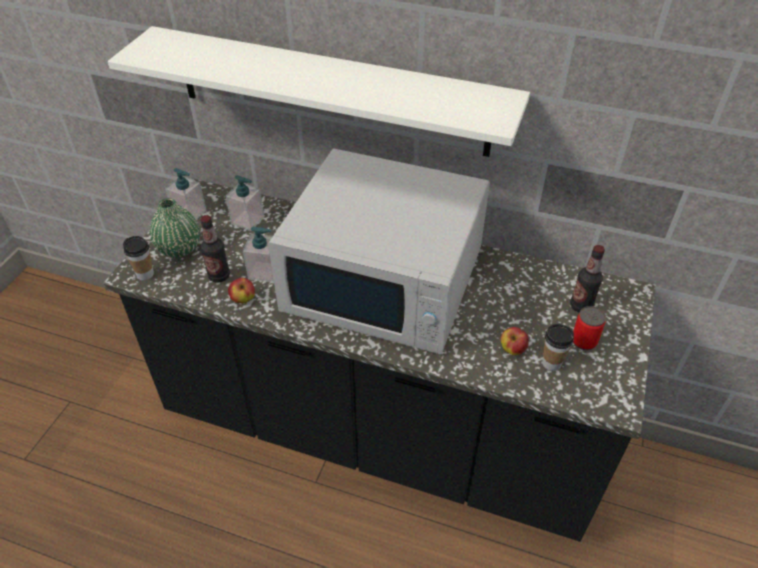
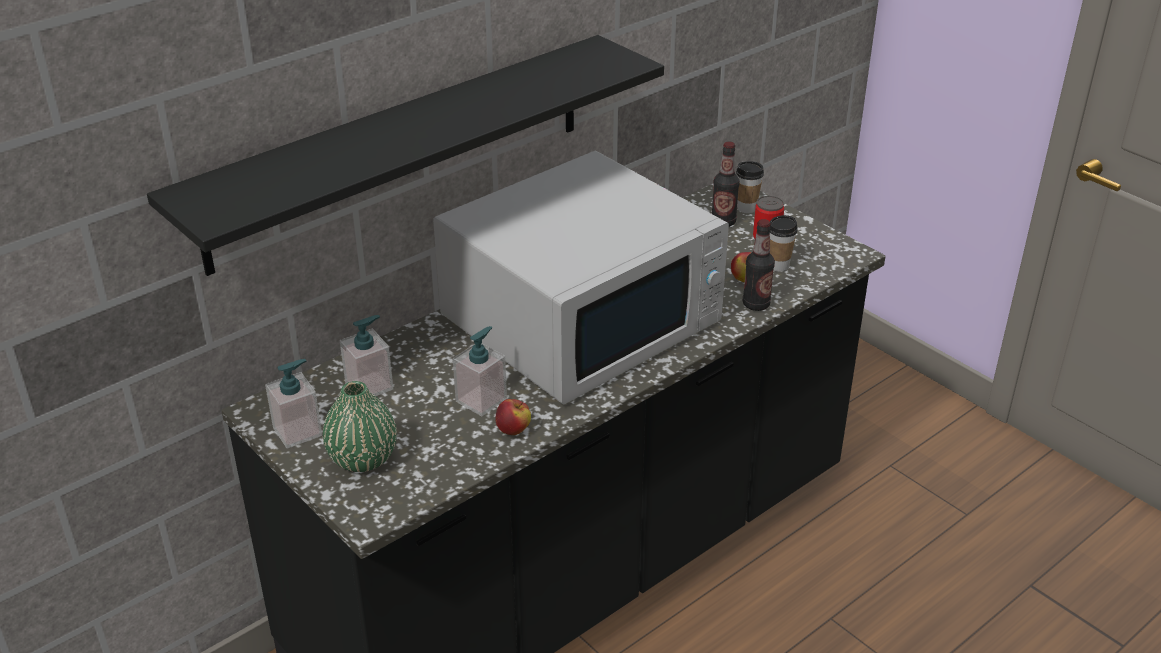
camera: 60 degrees left, 10 degrees down
(145, 274) = (384, 502): cup -> cup (746, 208)
(219, 276) = (452, 438): bottle -> bottle (756, 304)
(330, 91) = (400, 151): white shelf -> black shelf

